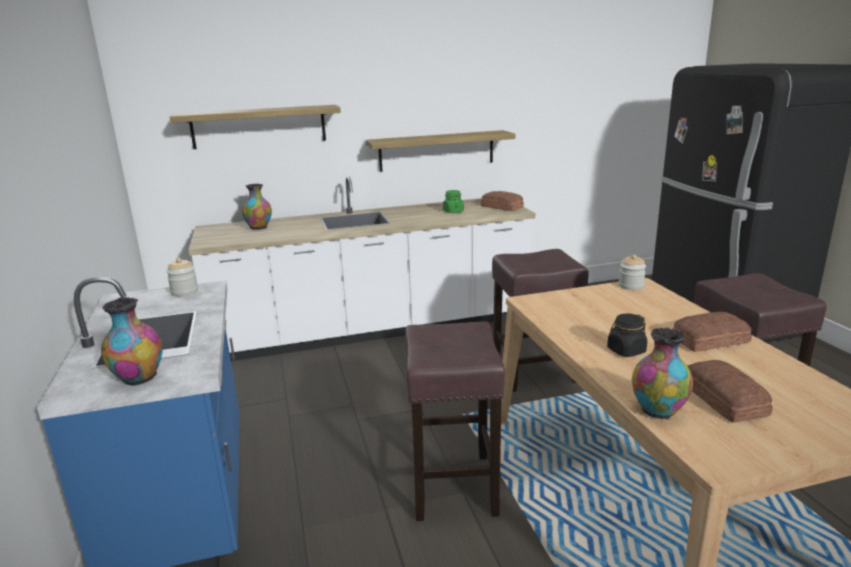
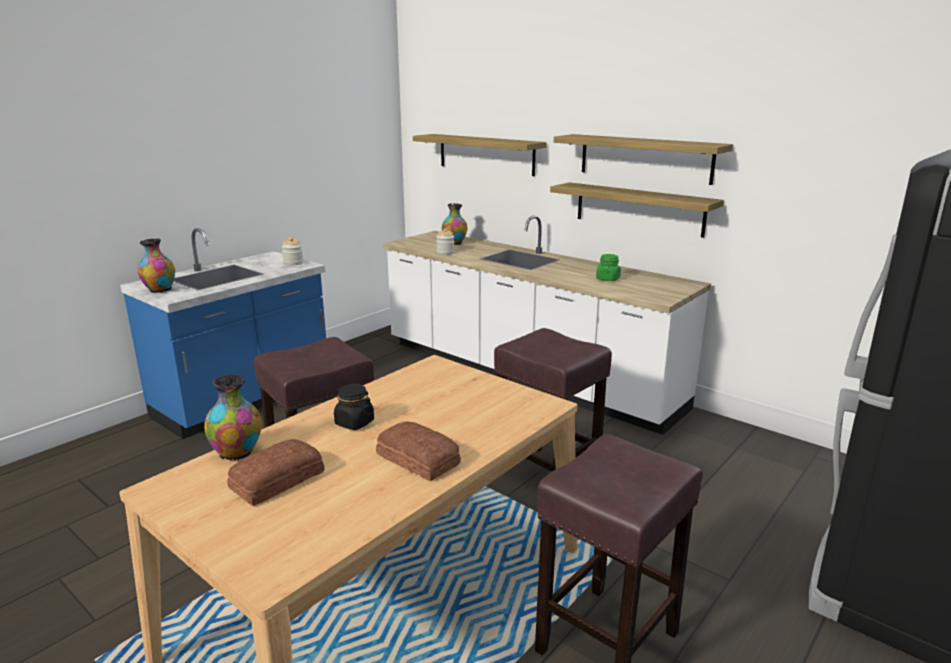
camera: 55 degrees right, 0 degrees up
(437, 107) = (645, 158): none -> shelf
(502, 206) = (664, 290): bread -> none
(631, 286) = (536, 399): jar -> jar (445, 252)

